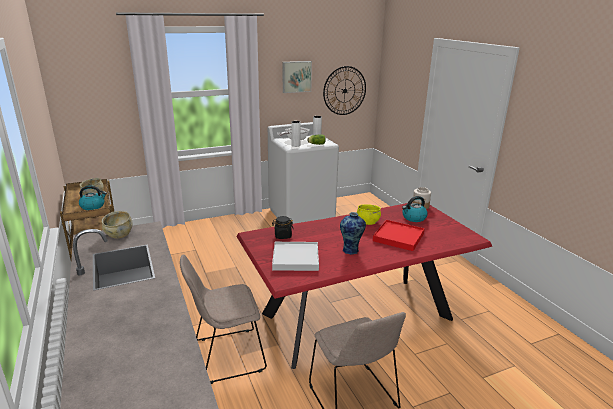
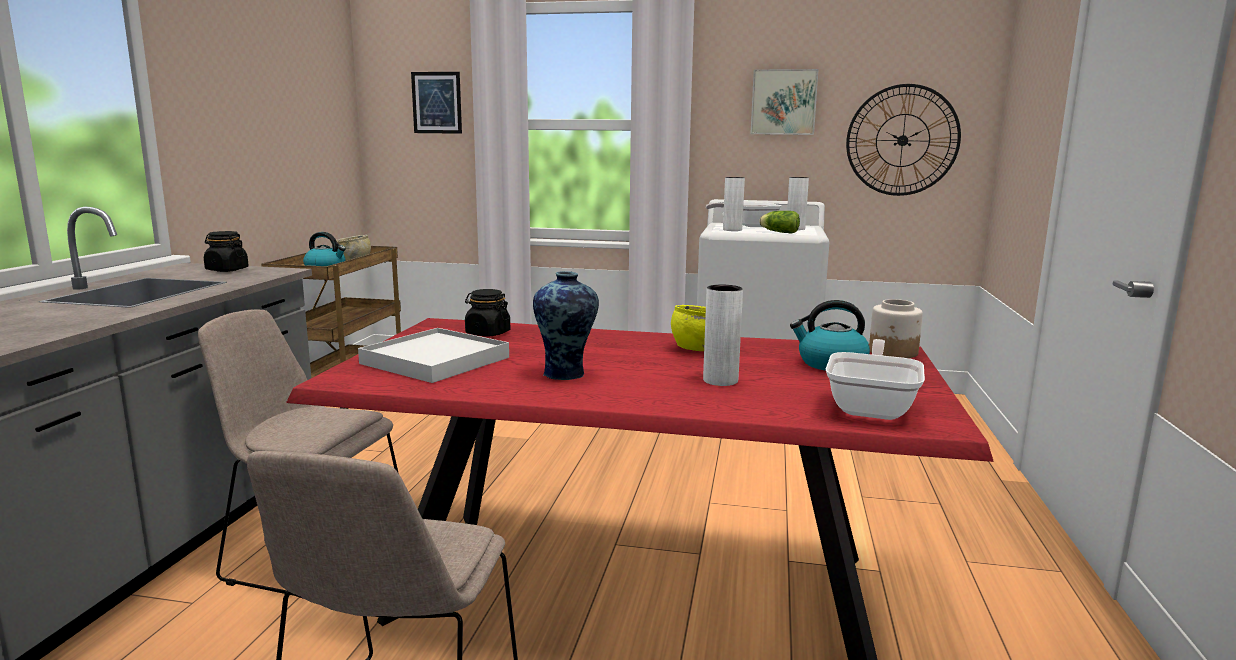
camera: 35 degrees right, 10 degrees down
(105, 86) = (436, 102): none -> picture
(119, 234) = (227, 270): beige bowl -> black jar
(398, 237) = (720, 380): red tray -> white vase
(450, 236) = (872, 407): none -> frying pan

